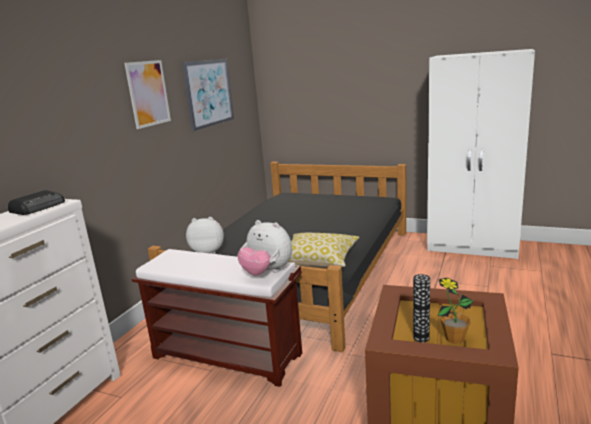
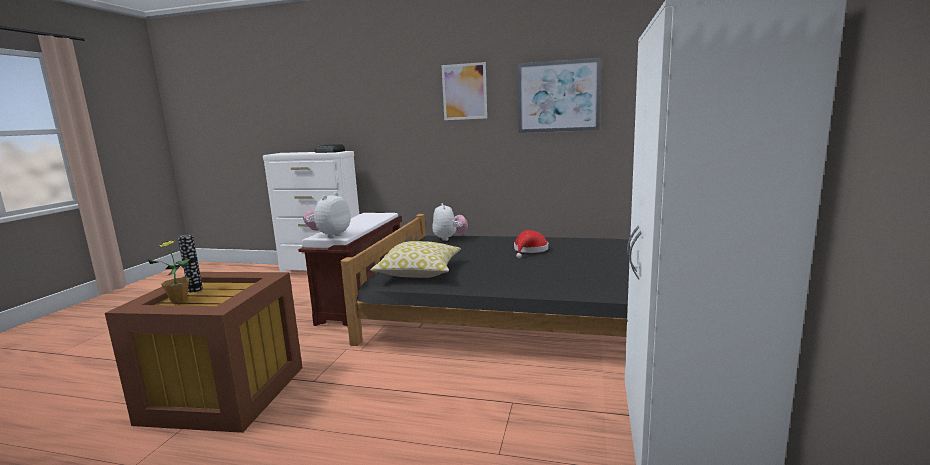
camera: 80 degrees right, 5 degrees down
(282, 222) = (530, 250): none -> red hat

